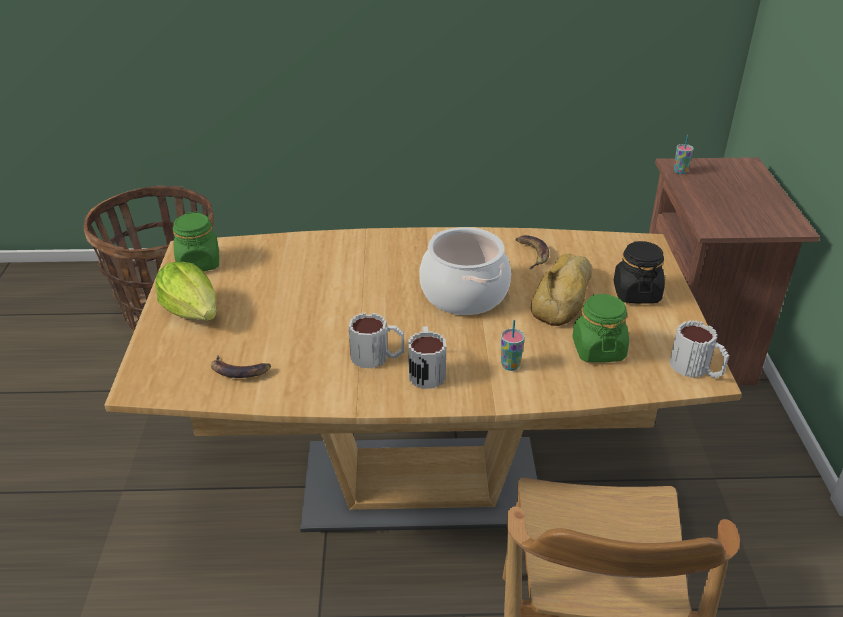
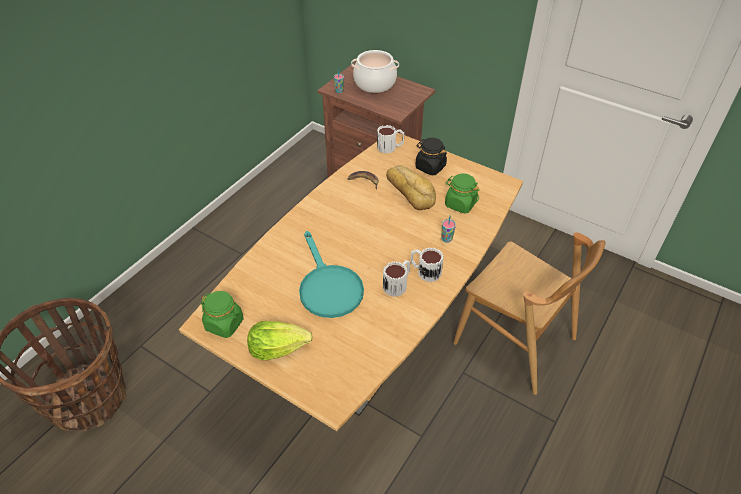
camera: 55 degrees left, 10 degrees up
(239, 370) = (359, 348): banana -> none
(318, 305) = (328, 287): none -> turquoise frying pan
(465, 294) = (374, 224): cooking pot -> cooking pot (375, 83)
(696, 369) = (498, 183): mug -> mug (390, 147)

